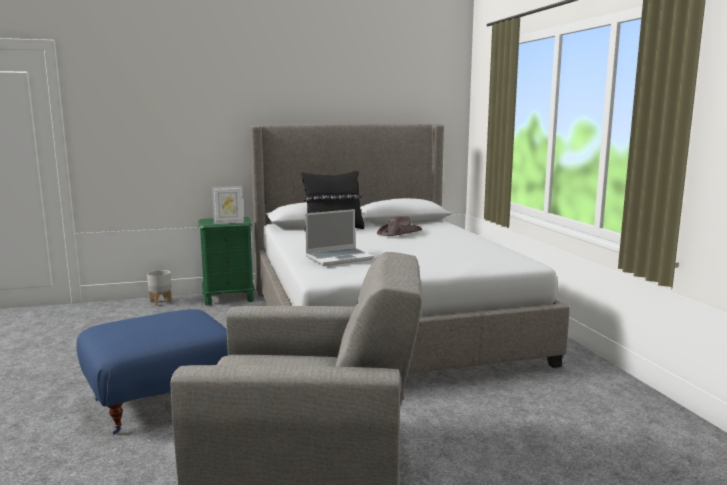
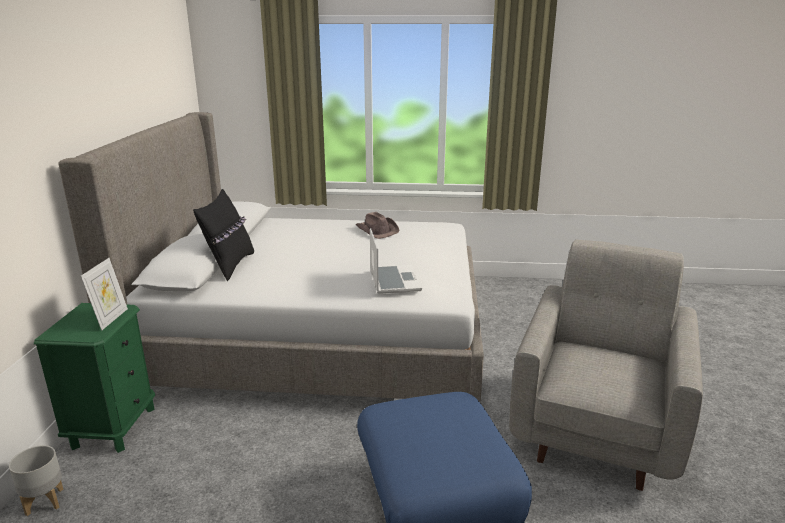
camera: 70 degrees left, 10 degrees up
(400, 233) = (297, 242): brown hat -> brown hat (377, 230)

